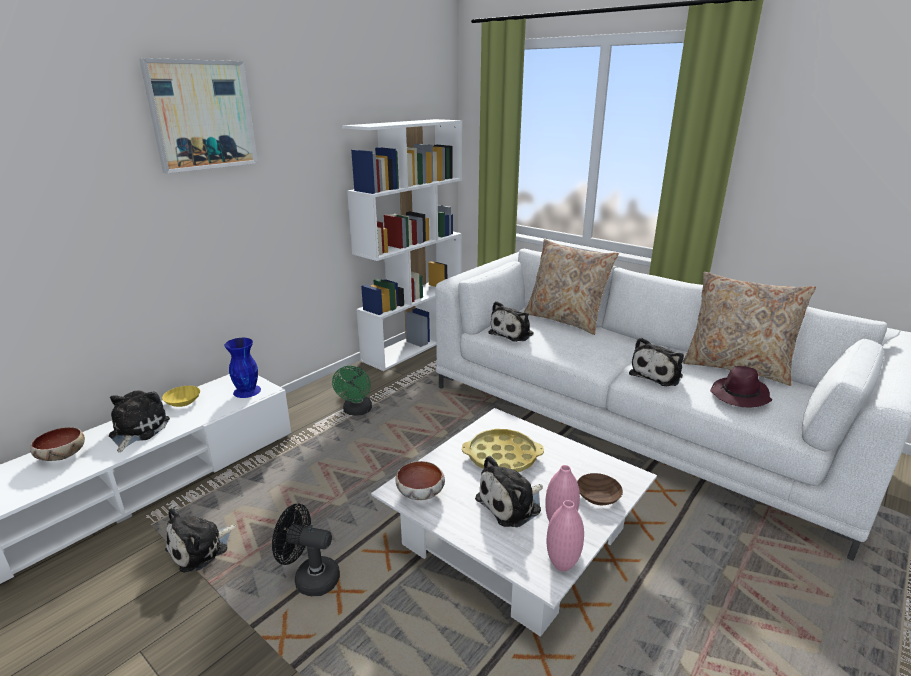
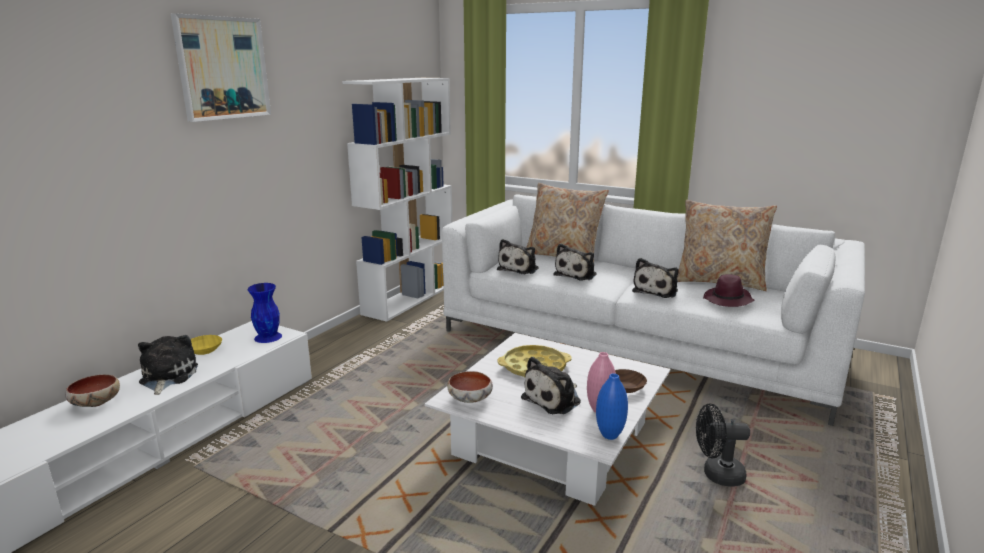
camera: 10 degrees left, 5 degrees down
(201, 548) = (254, 479): plush toy -> plush toy (577, 274)
(310, 578) = (372, 489): black fan -> black fan (717, 475)
(356, 411) = (371, 356): green fan -> none
(562, 565) = (609, 435): pink vase -> blue vase

